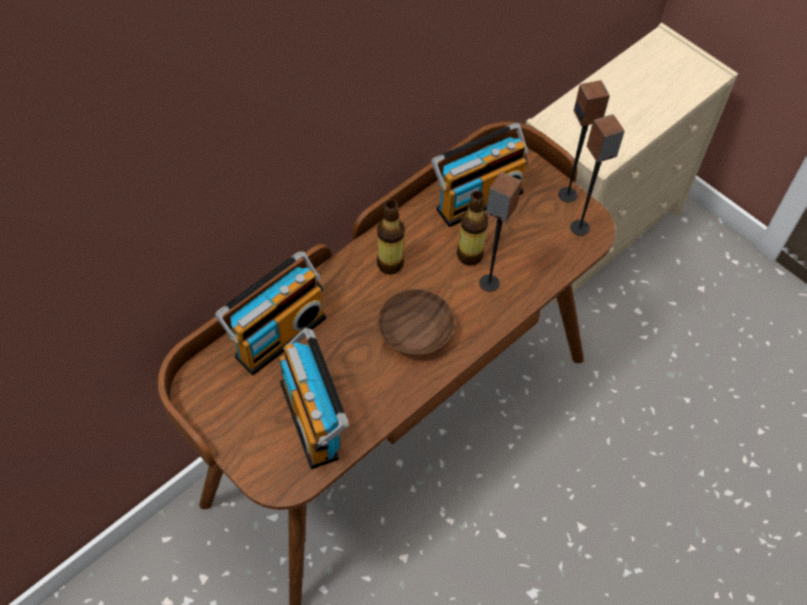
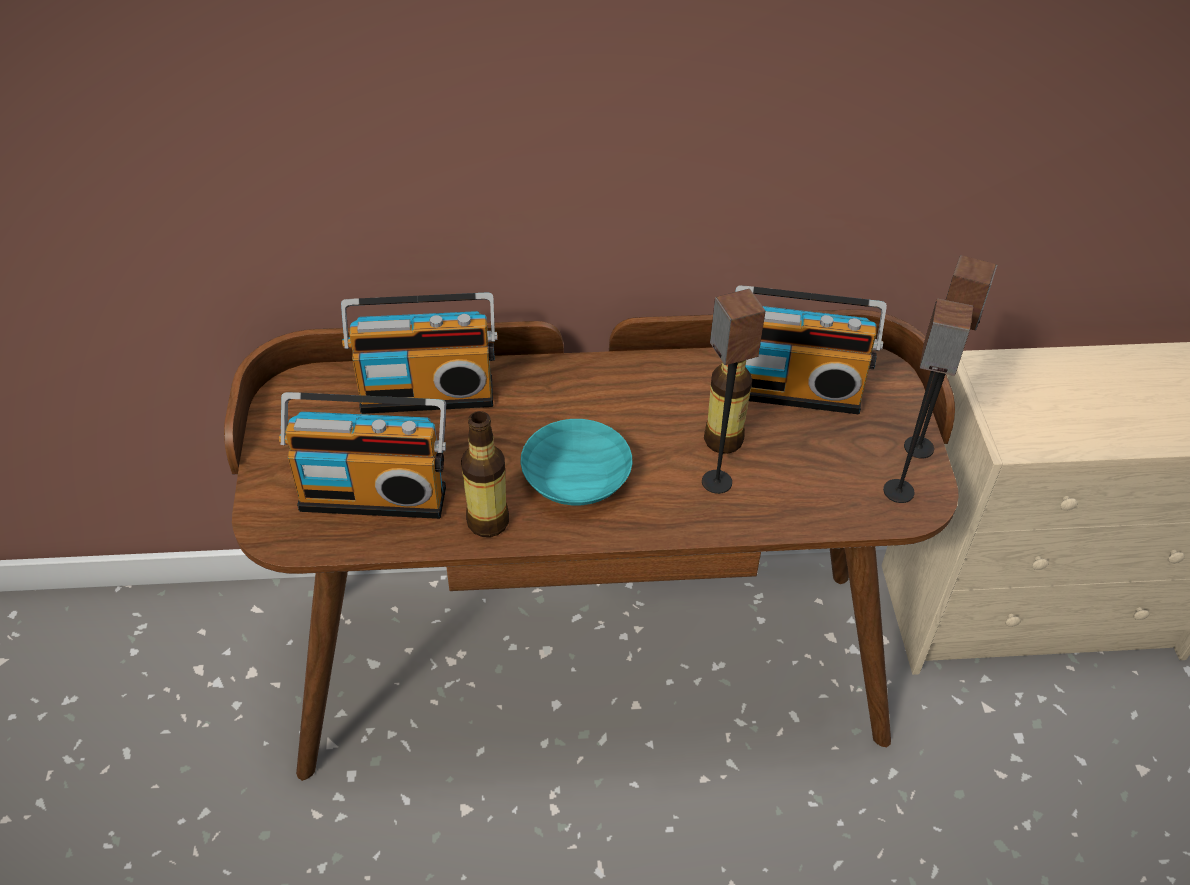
camera: 40 degrees right, 10 degrees down
(314, 419) = (374, 494): radio -> radio turned 105 degrees counterclockwise
(390, 264) = (619, 396): bottle -> bottle (487, 522)
(414, 332) = (573, 478): brown bowl -> turquoise bowl

